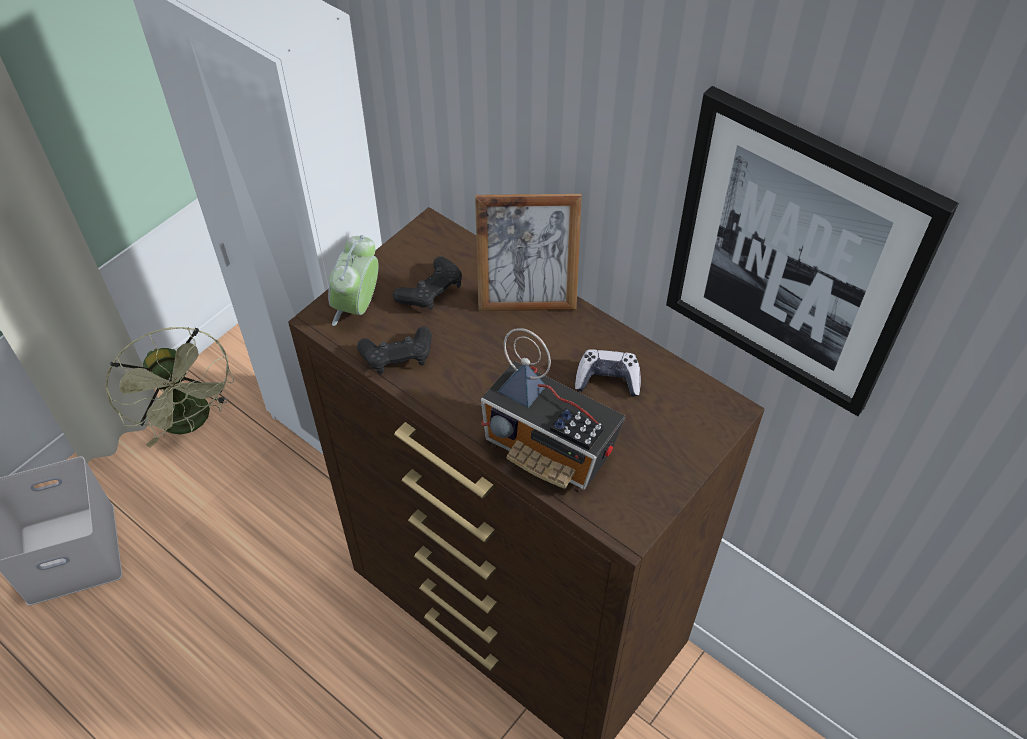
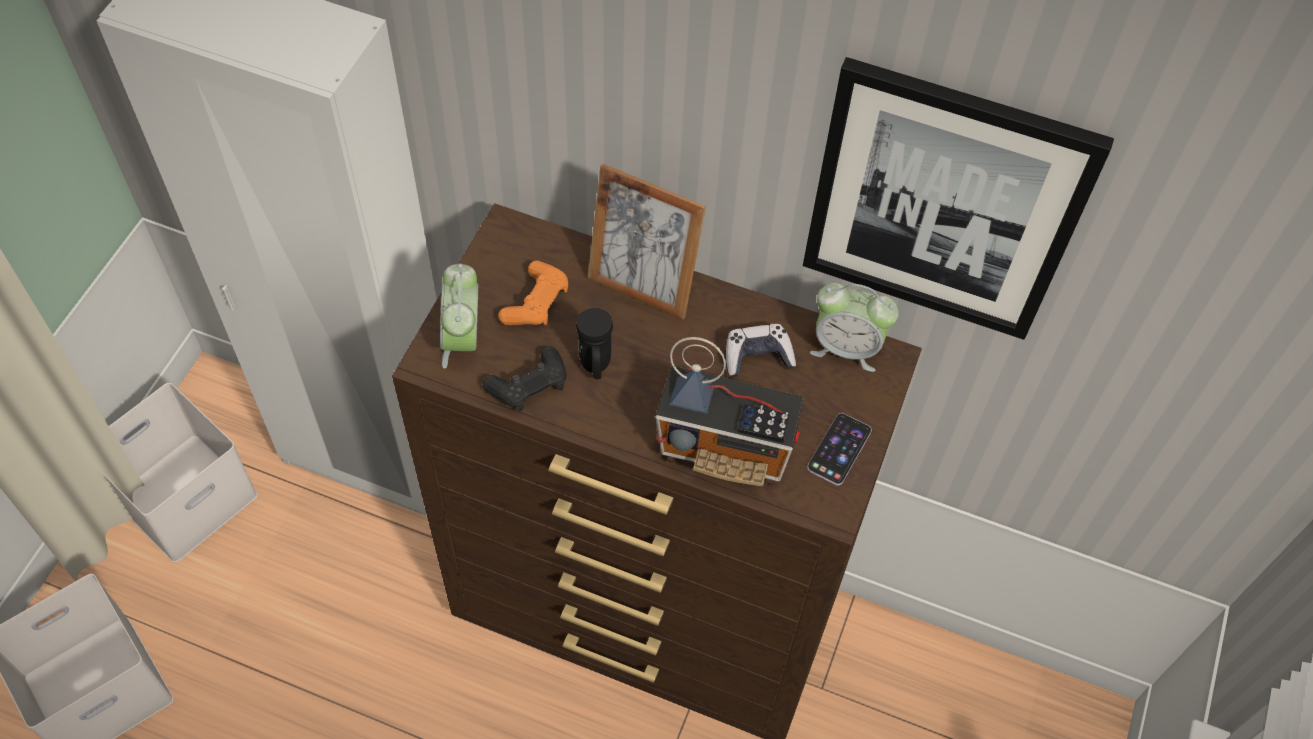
camera: 20 degrees left, 5 degrees up
(191, 422) = (186, 494): green fan -> white storage box
(431, 291) = (536, 303): black game controller -> orange game controller
(460, 354) = (595, 366): none -> black mug
(527, 299) = (642, 287): picture frame -> picture frame turned 45 degrees clockwise
(654, 477) = (839, 449): none -> phone
(692, 391) = (846, 347): none -> alarm clock

